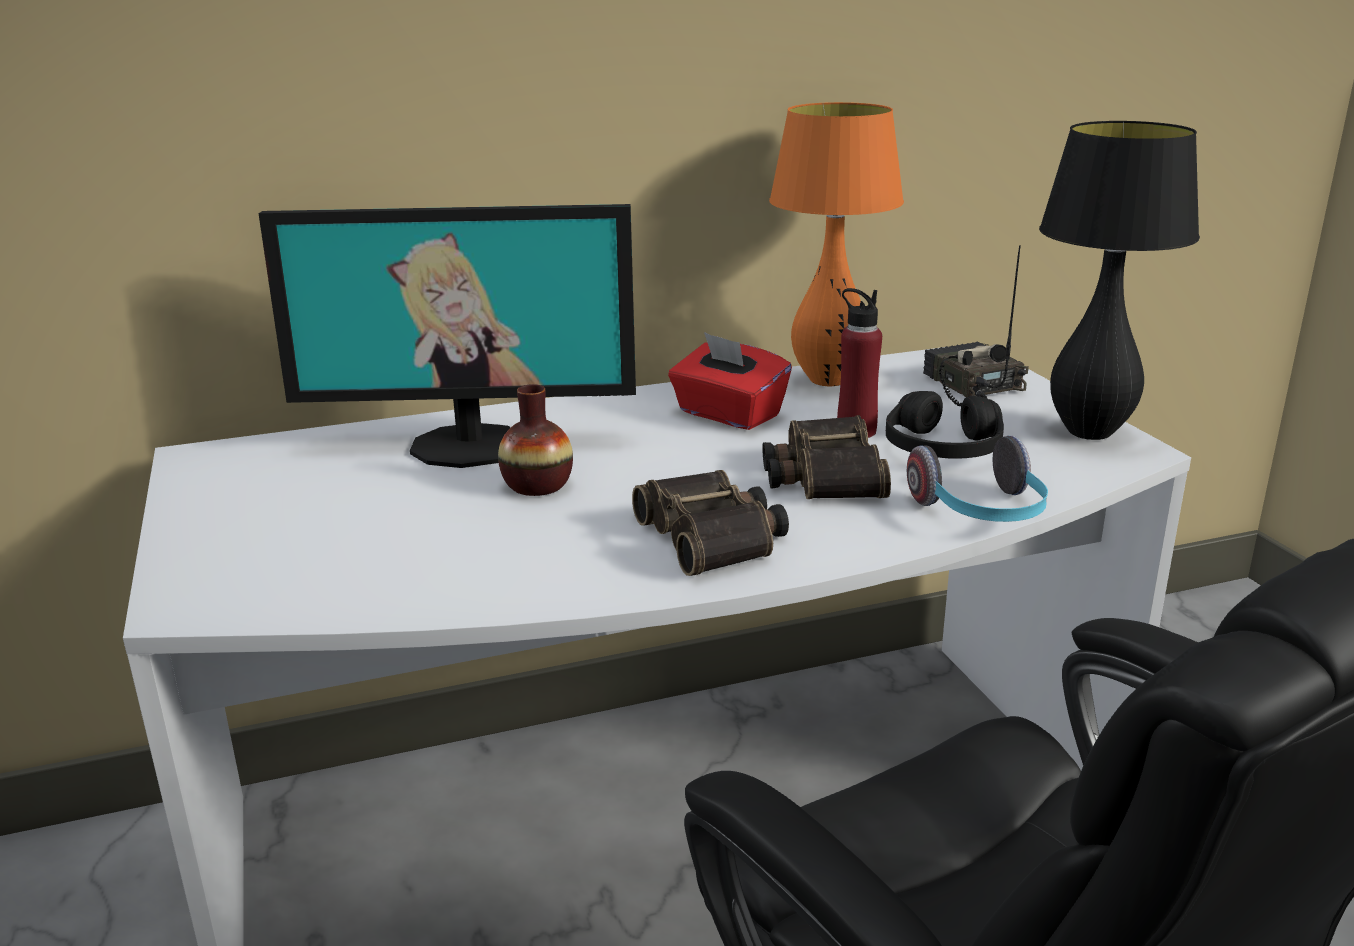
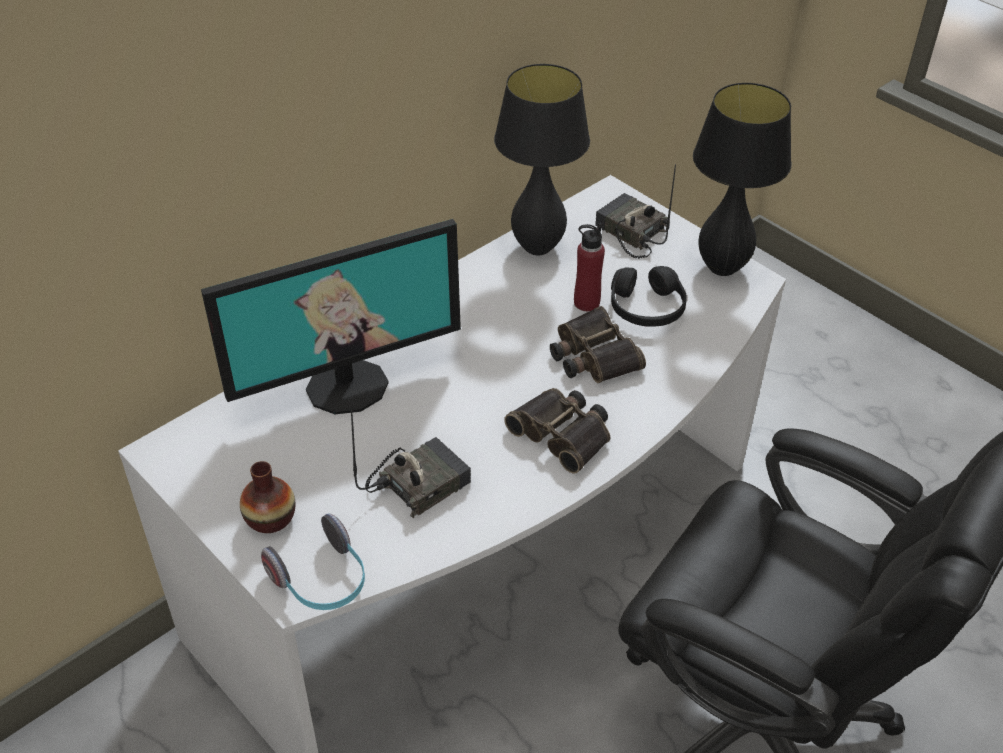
camera: 25 degrees left, 20 degrees up
(461, 541) = (418, 483): none -> radio
(537, 485) = (424, 415): vase -> vase (270, 518)
(728, 415) = (496, 305): red tissue box -> none
(829, 380) = (538, 247): orange table lamp -> black table lamp
(982, 513) = (698, 367): headphones -> headphones (322, 581)

